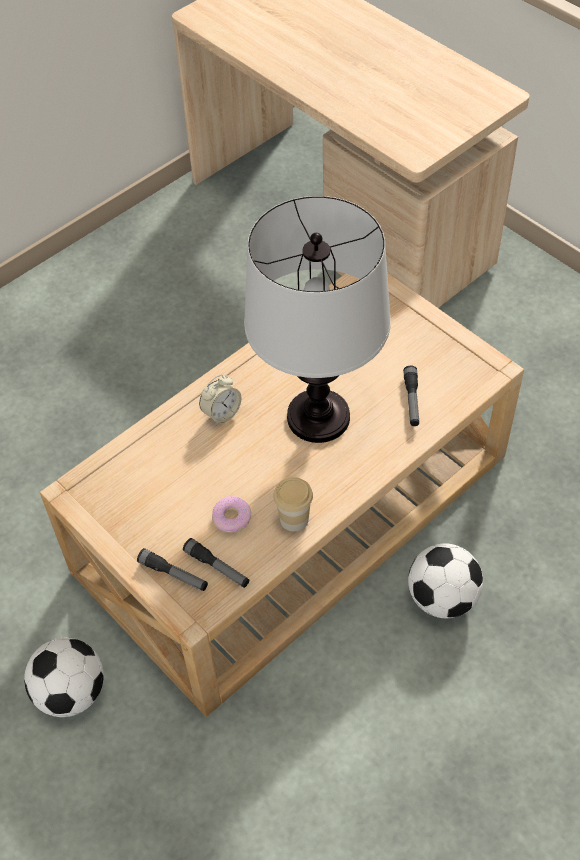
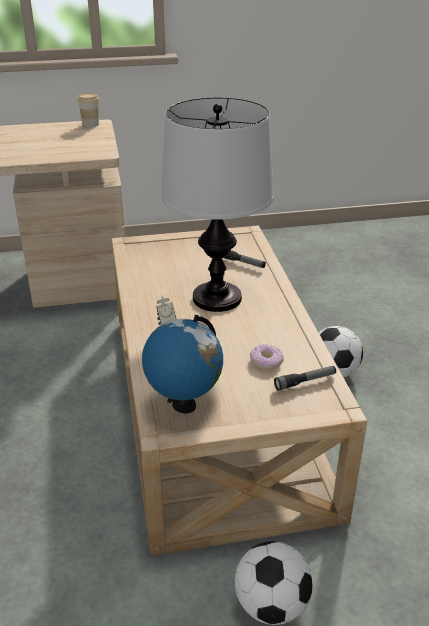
camera: 60 degrees left, 20 degrees down
(119, 487) = (183, 405): none -> globe
(173, 574) = (294, 404): flashlight -> none
(294, 519) = (292, 335): cup -> cup (90, 124)

